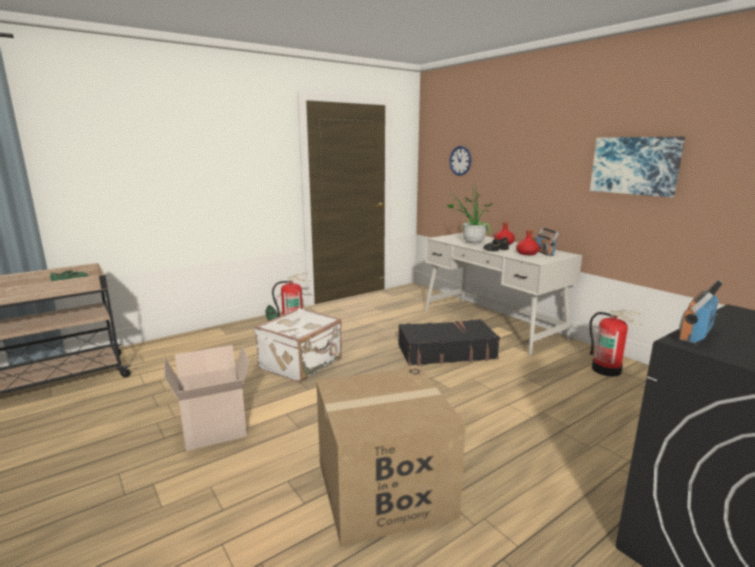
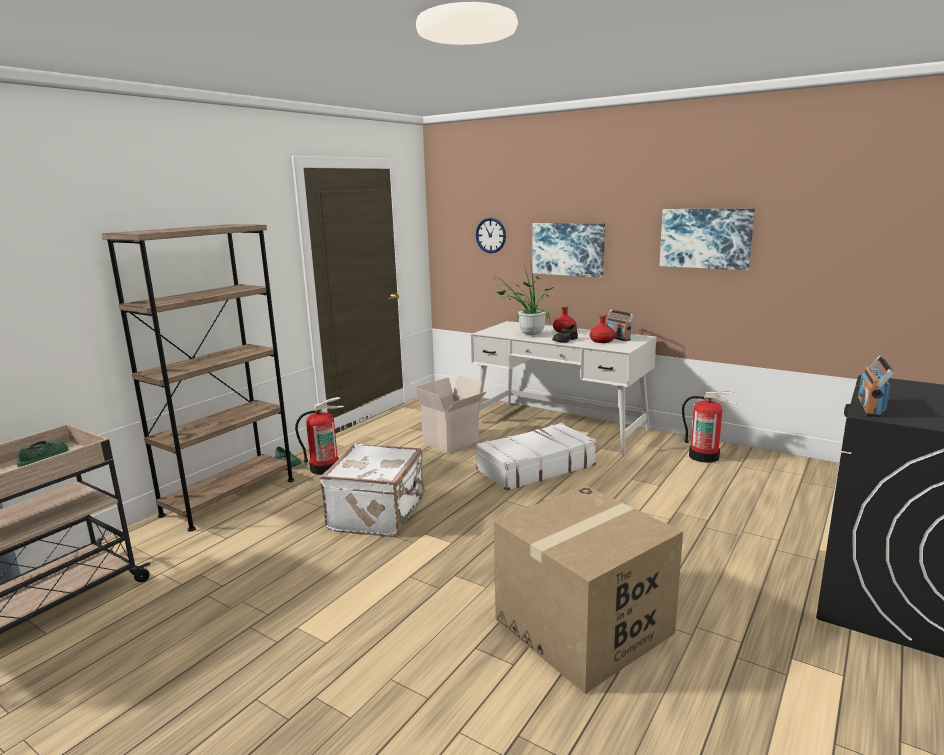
camera: 20 degrees left, 0 degrees up
(213, 431) = (337, 618): cardboard box -> cardboard box (451, 442)
(219, 333) = (229, 497): none -> brown bookcase
(446, 352) = (535, 467): black suitcase -> white suitcase
(517, 173) = (568, 249): none -> picture

